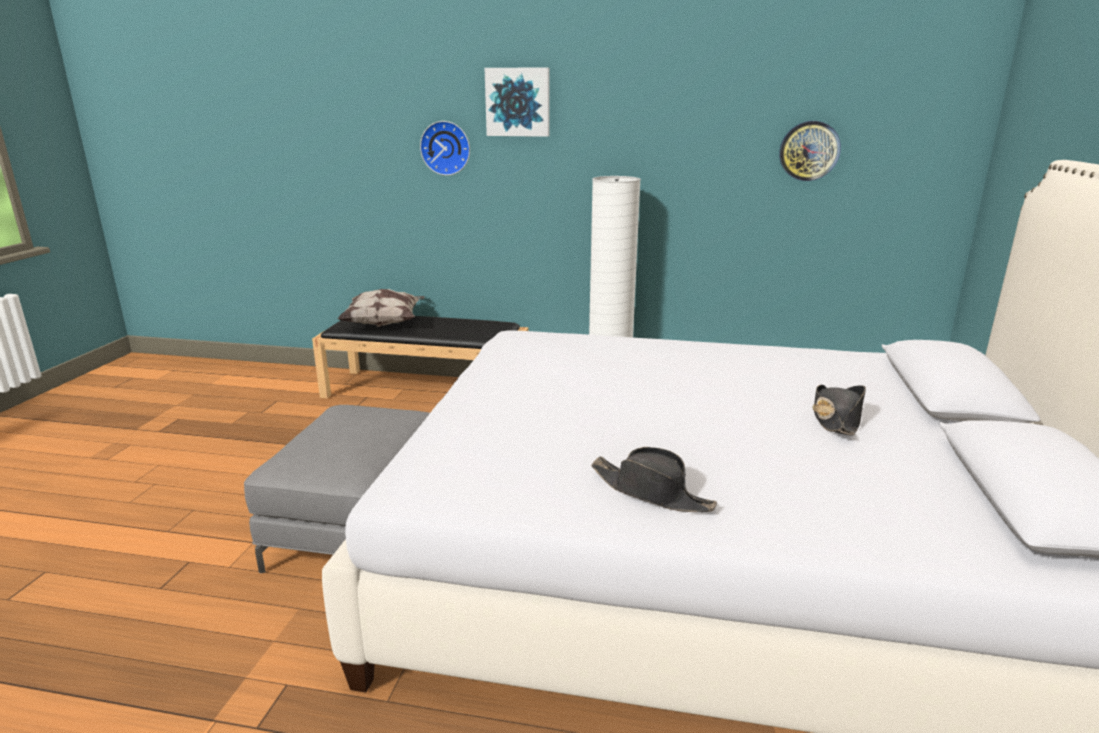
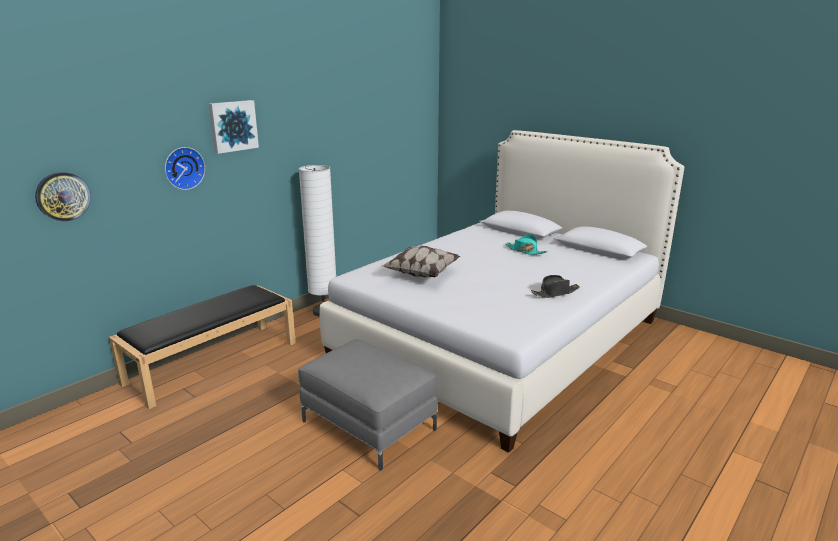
camera: 60 degrees left, 0 degrees up
(384, 323) = (177, 322): pillow -> pillow (421, 274)
(809, 151) = (381, 134): wall clock -> wall clock (63, 196)
(836, 419) = (525, 251): black hat -> turquoise hat

